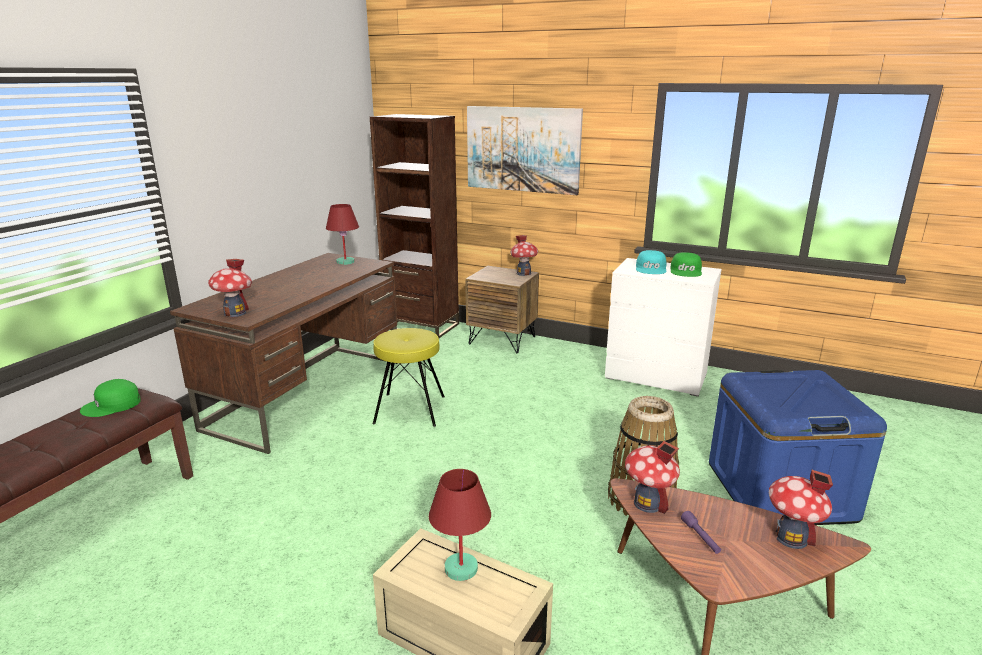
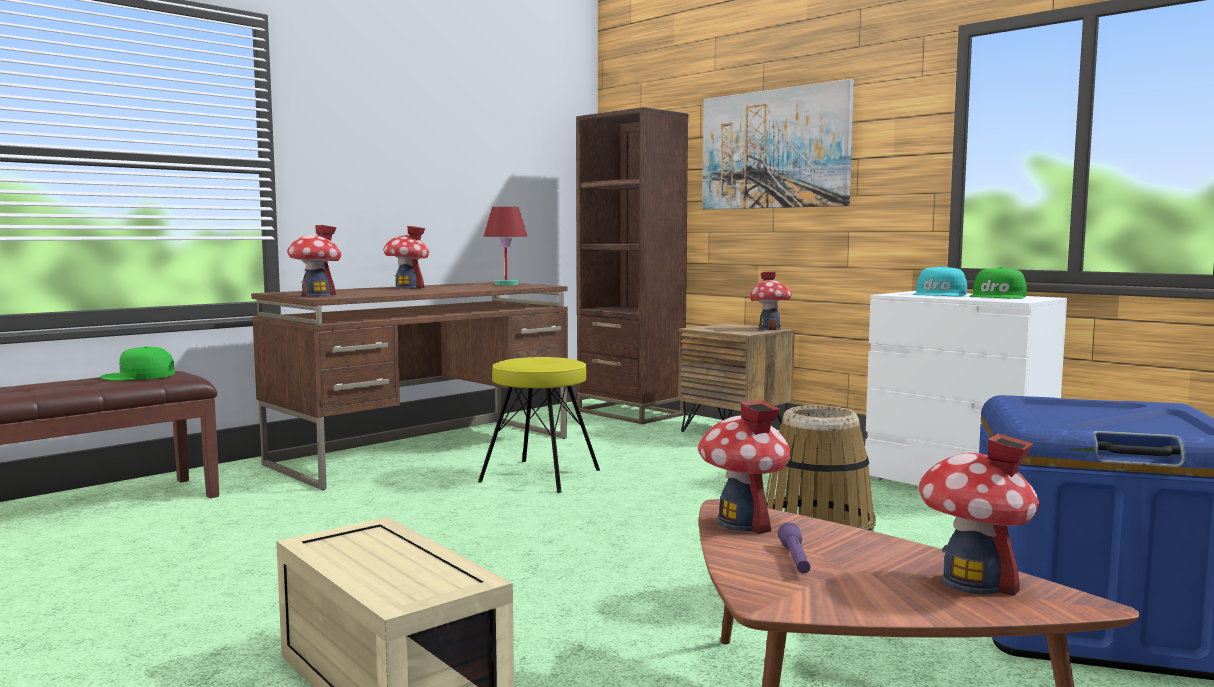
camera: 20 degrees right, 15 degrees down
(281, 280) = (407, 287): none -> toy house
(460, 568) = (395, 552): red table lamp -> none

